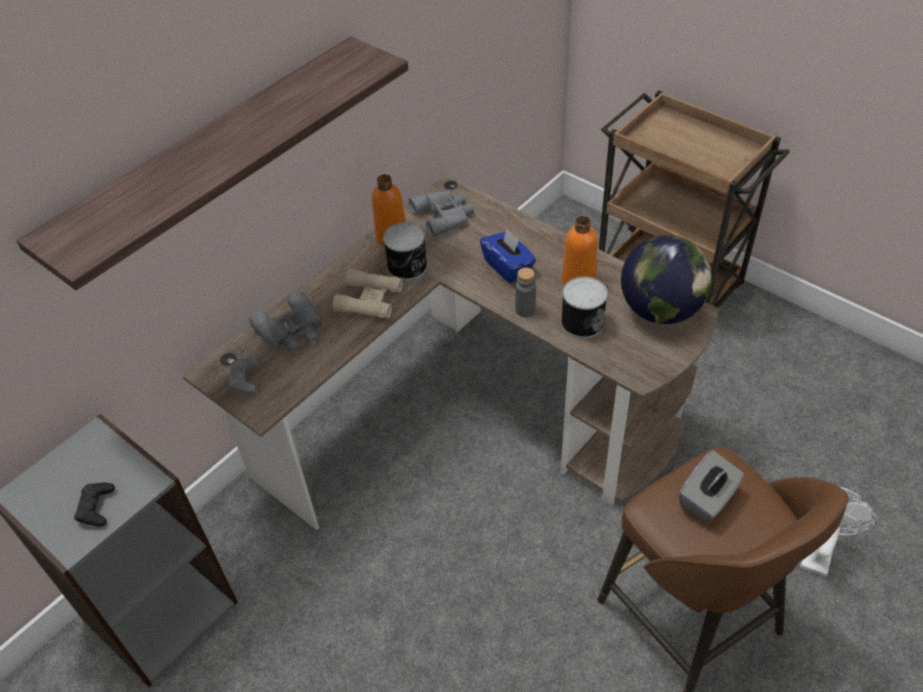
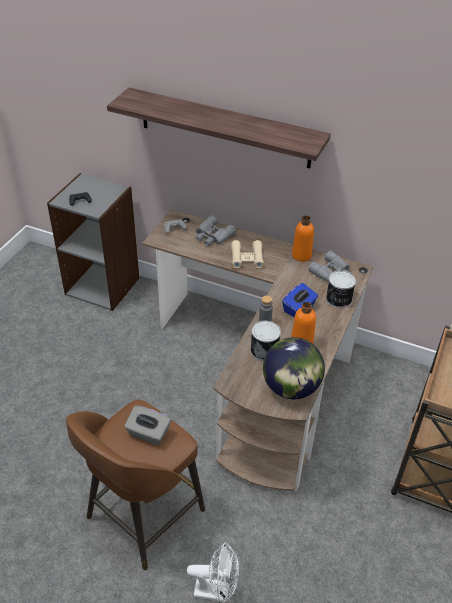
camera: 70 degrees right, 5 degrees down
(408, 267) = (280, 267): can -> can (338, 299)

